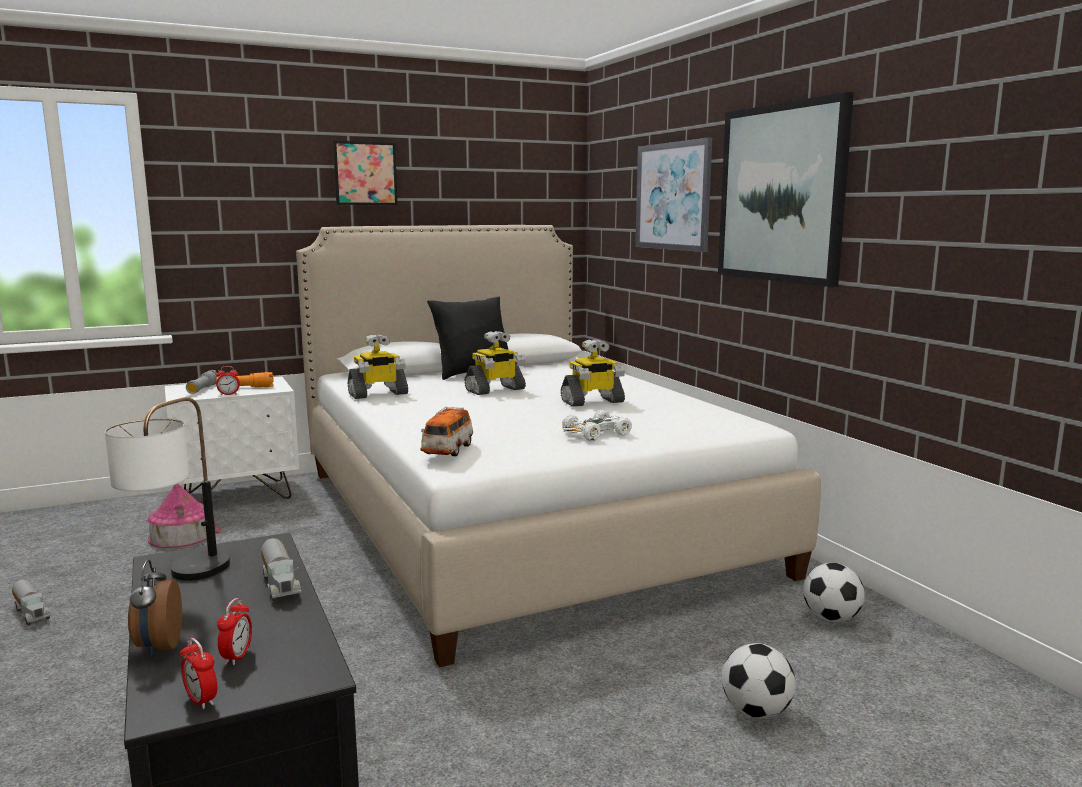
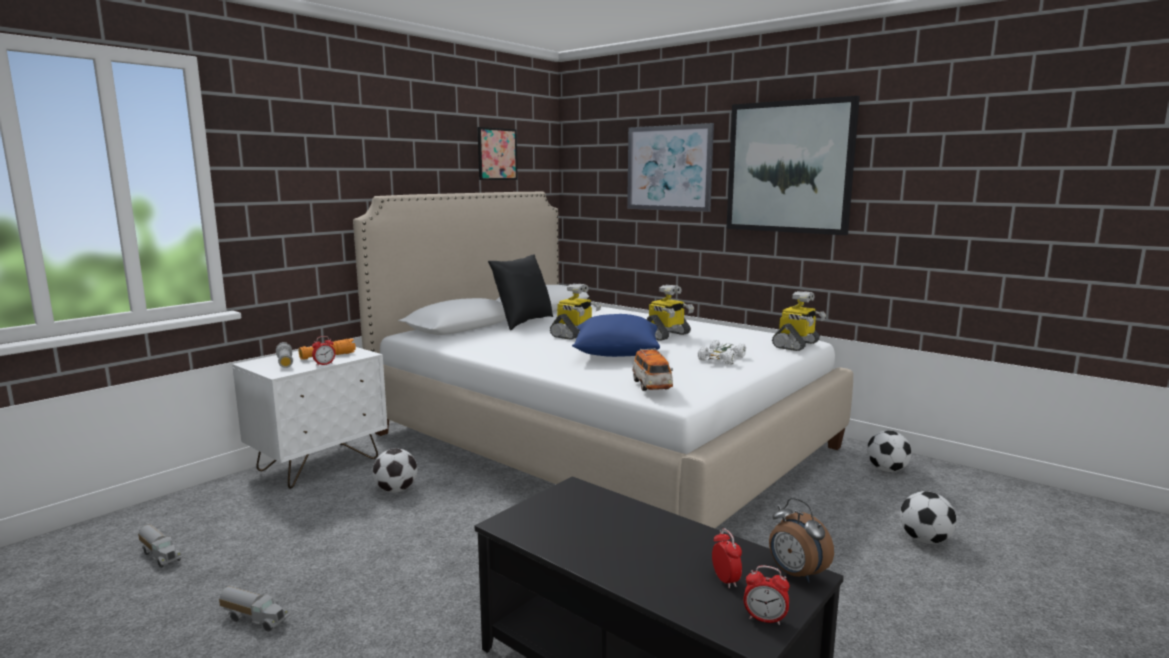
camera: 25 degrees left, 0 degrees up
(158, 647) = (650, 590): alarm clock -> alarm clock (795, 574)
(179, 580) = (557, 534): table lamp -> none
(182, 535) = (313, 511): toy house -> none
(267, 531) = (396, 490): none -> football
(281, 584) = (649, 518): toy truck -> toy truck (161, 555)
(365, 173) = (403, 145): picture -> picture (497, 154)
(378, 394) = (483, 348): toy robot -> toy robot (796, 345)
(490, 414) = (616, 353): none -> blue pillow

